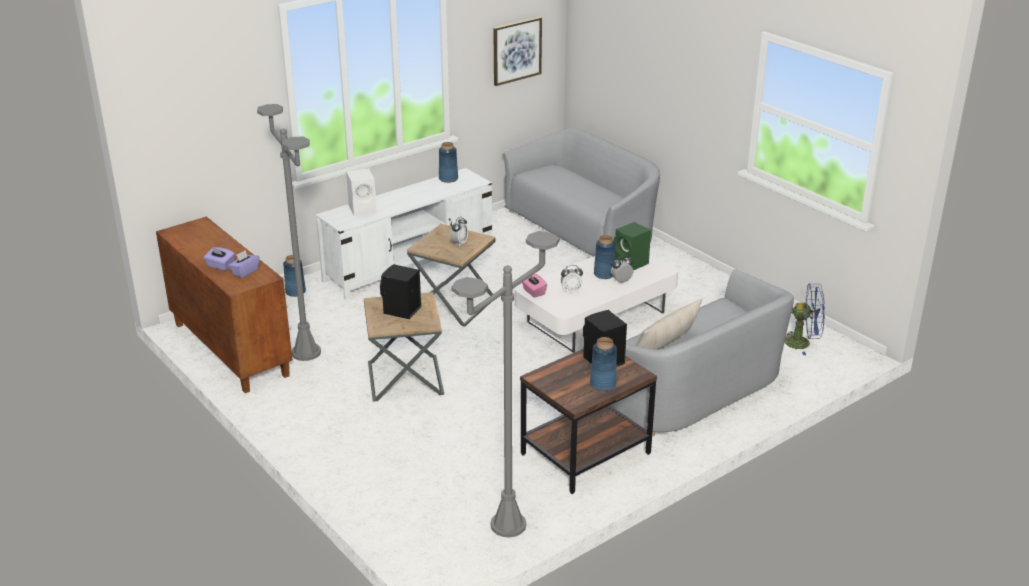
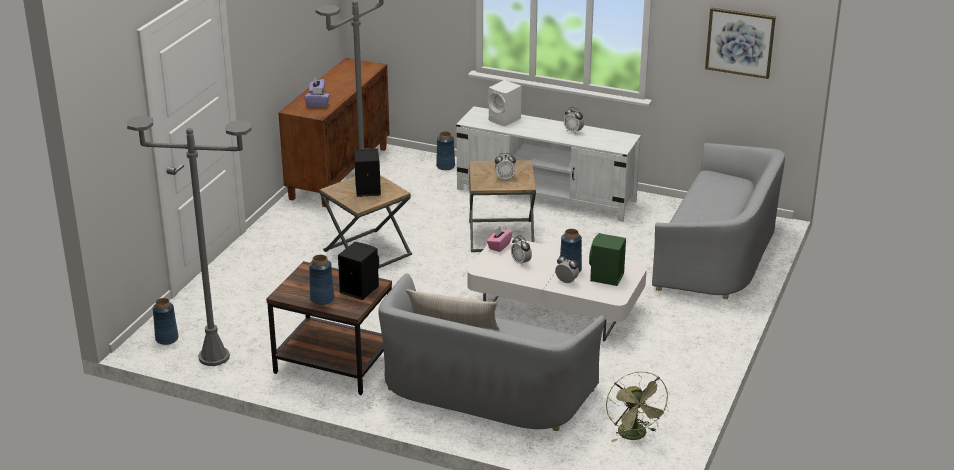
camera: 60 degrees right, 0 degrees up
(425, 189) = (573, 131): none -> alarm clock
(448, 179) = (607, 134): blue vase -> blue vase (166, 339)
(803, 343) = (635, 436): blue fan -> green fan

